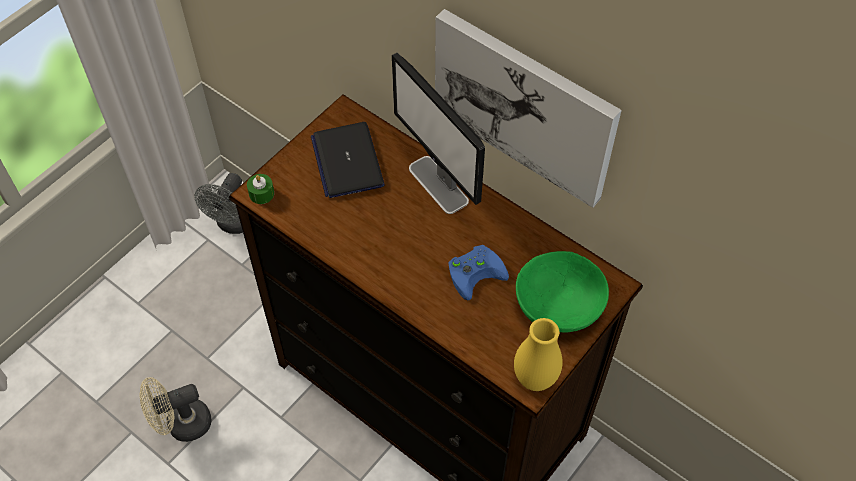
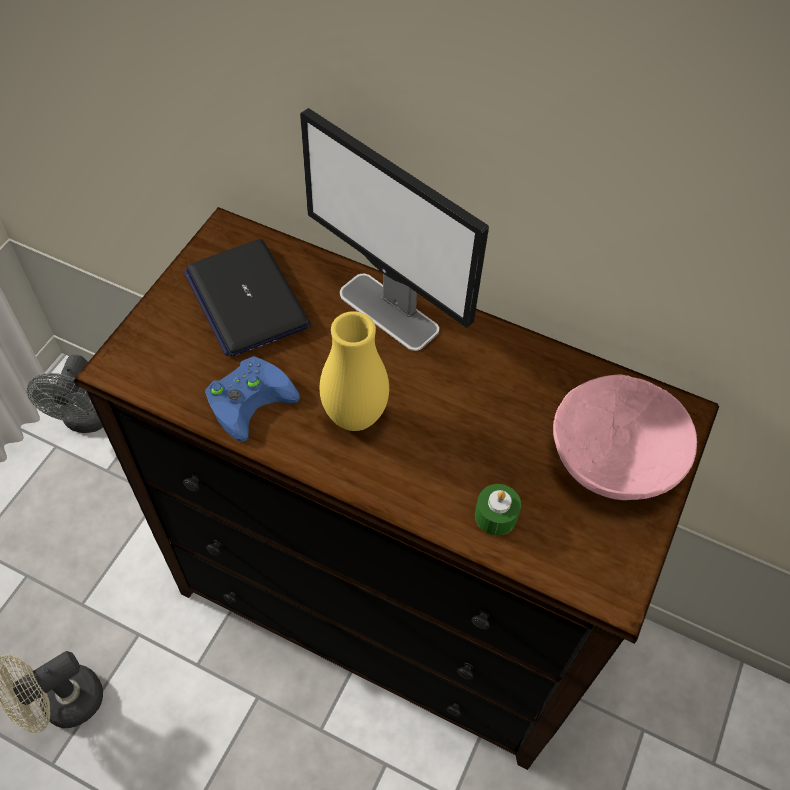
camera: 15 degrees left, 0 degrees up
(261, 193) = (125, 367): green candle -> green candle (496, 515)
(476, 271) = (479, 428): blue game controller -> blue game controller (250, 397)
(524, 106) = (527, 158): picture -> none
(535, 379) = (616, 580): yellow vase -> yellow vase (354, 416)
(559, 305) = (615, 458): green bowl -> pink bowl

